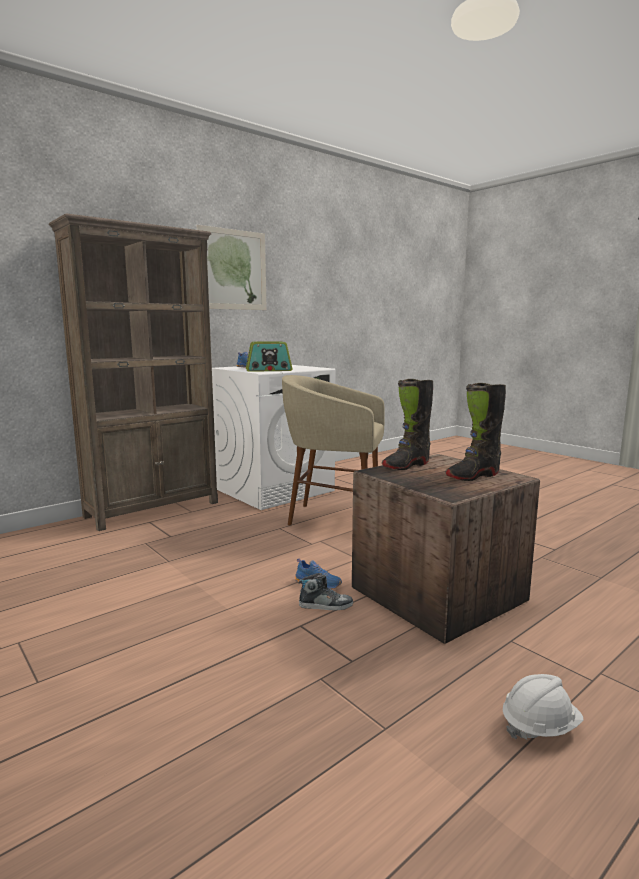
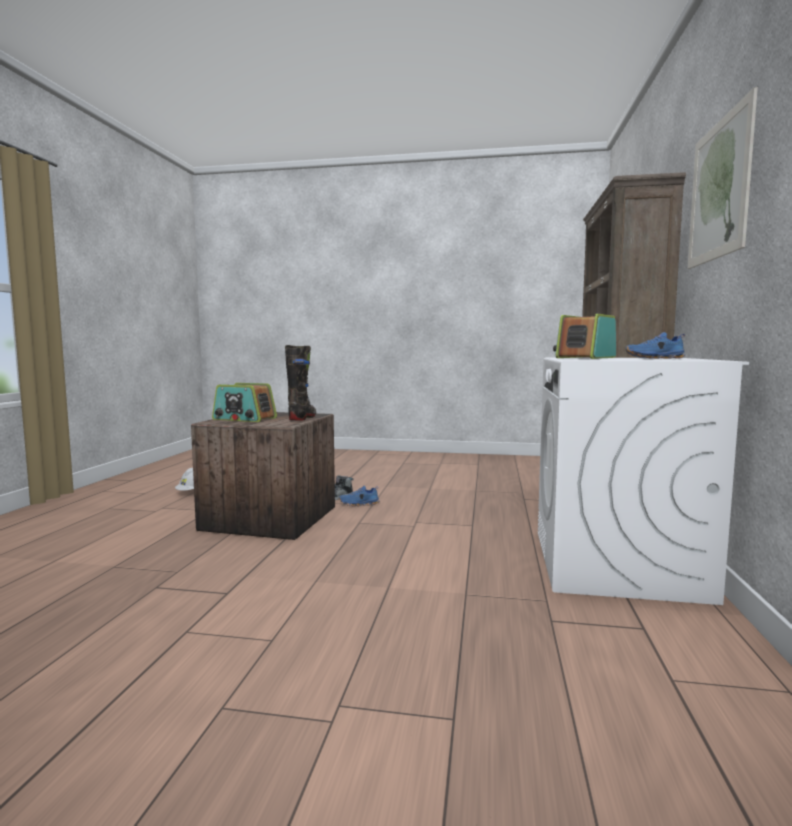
camera: 140 degrees right, 5 degrees down
(333, 518) = (452, 549): beige stool -> none
(472, 476) = (244, 419): black boot -> radio

